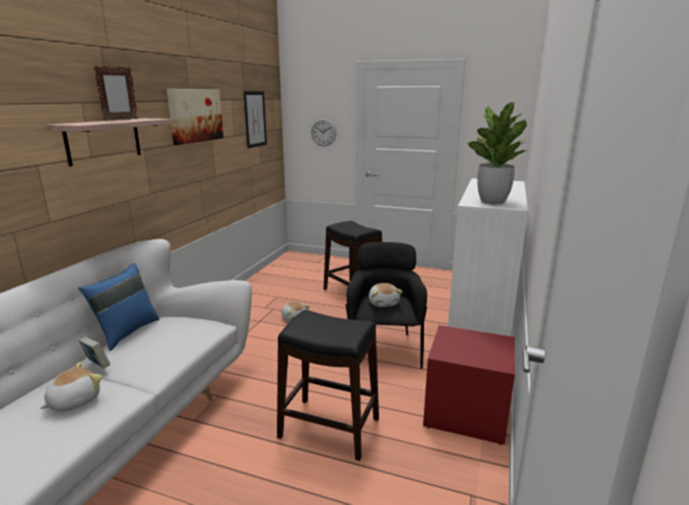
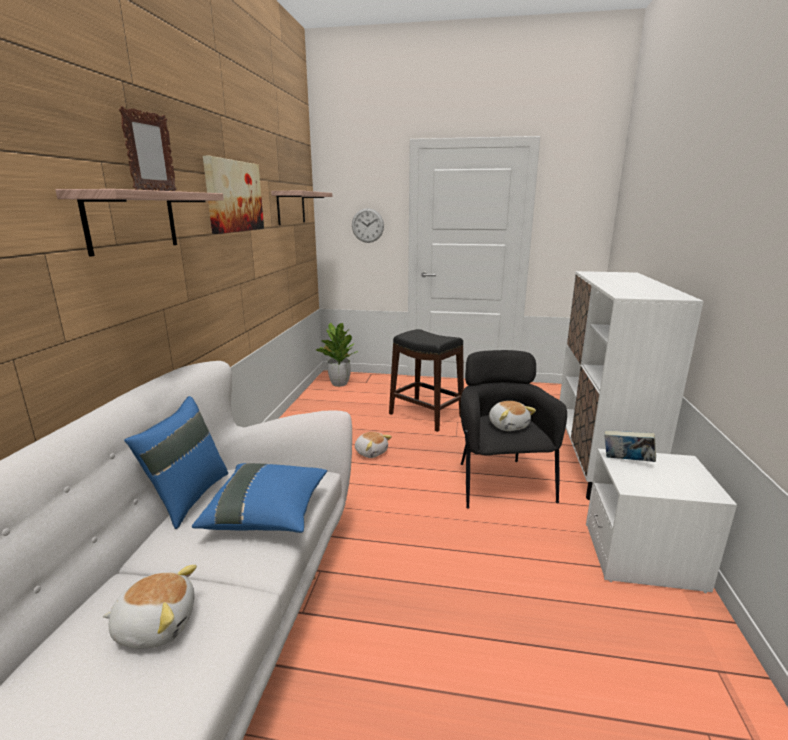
camera: 10 degrees left, 0 degrees up
(74, 401) = (156, 624): plush toy -> plush toy turned 60 degrees clockwise
(97, 366) = (167, 557): book -> book (626, 462)
(170, 347) = (268, 514): none -> blue pillow
(255, 119) = (291, 208): picture -> shelf
(329, 428) = (491, 599): black stool -> none
(466, 414) = (643, 557): red nightstand -> white nightstand
(492, 202) = (646, 293): potted plant -> potted plant (339, 384)

